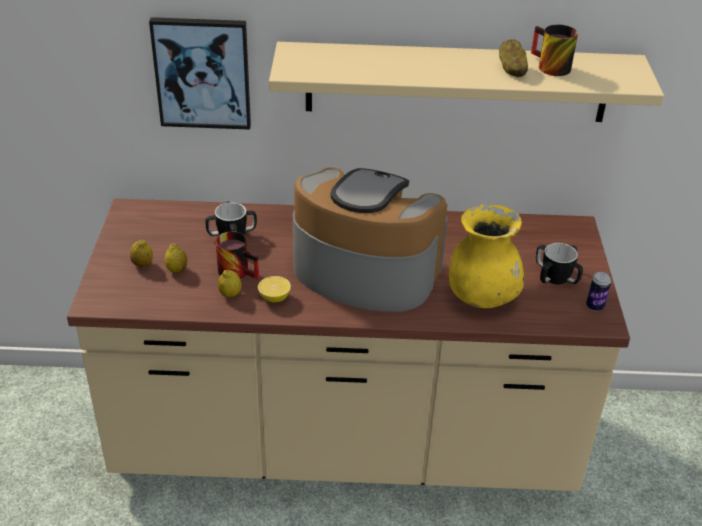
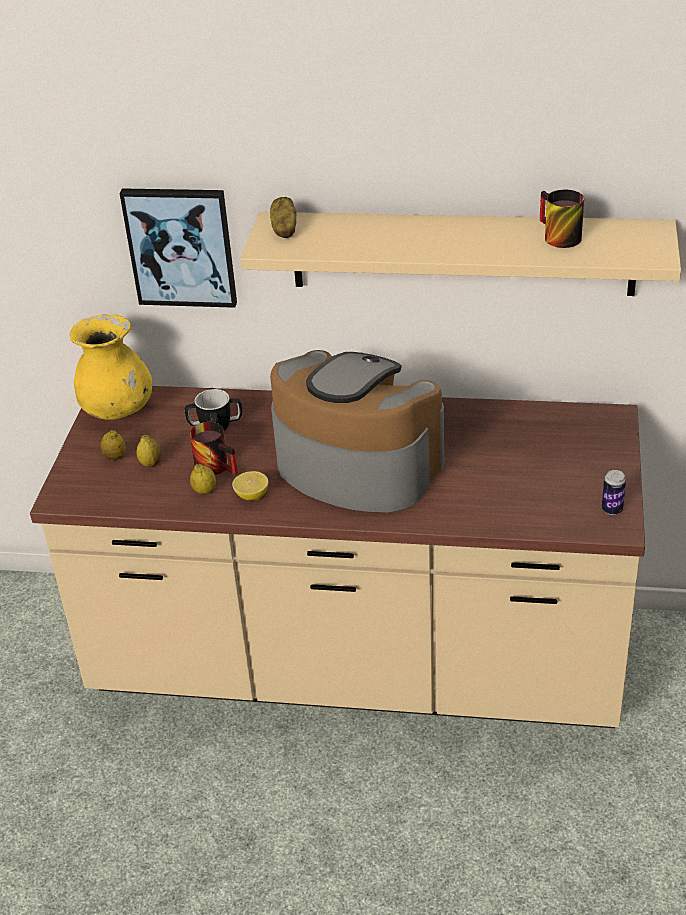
camera: 10 degrees right, 0 degrees up
(481, 296) = (483, 496): yellow vase -> yellow vase (118, 410)
(511, 70) = (512, 241): potato -> potato (284, 230)
(555, 277) = (574, 476): mug -> none

